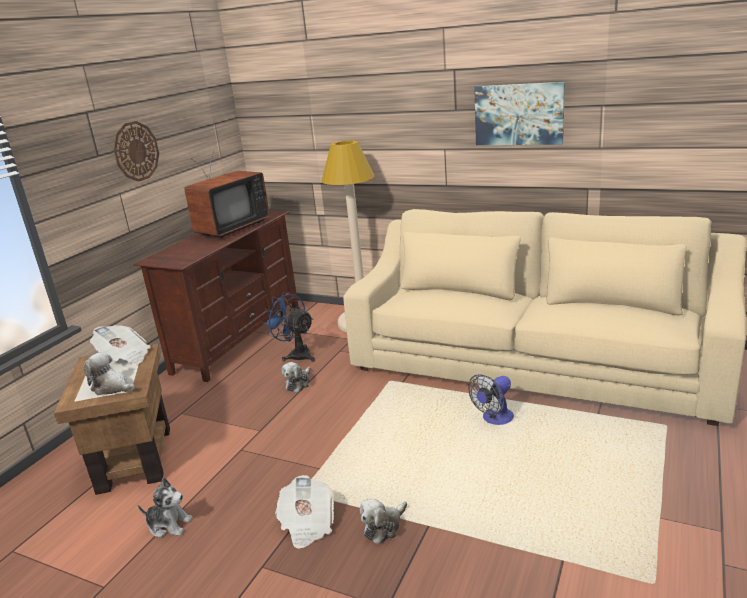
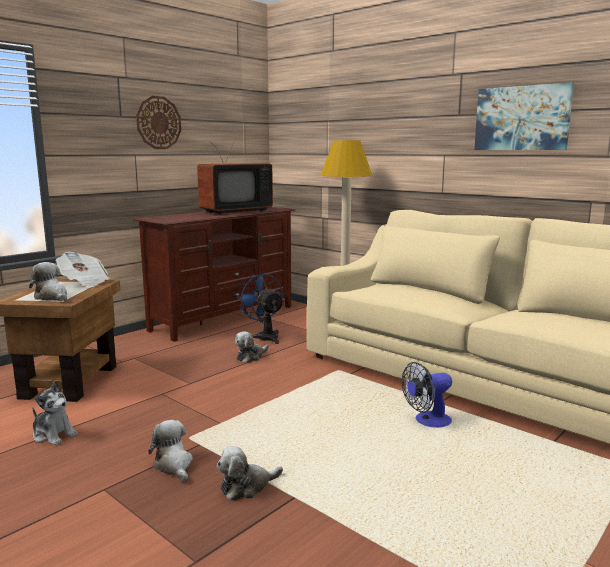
camera: 15 degrees right, 10 degrees down
(307, 524) = (173, 465): newspaper -> plush toy

